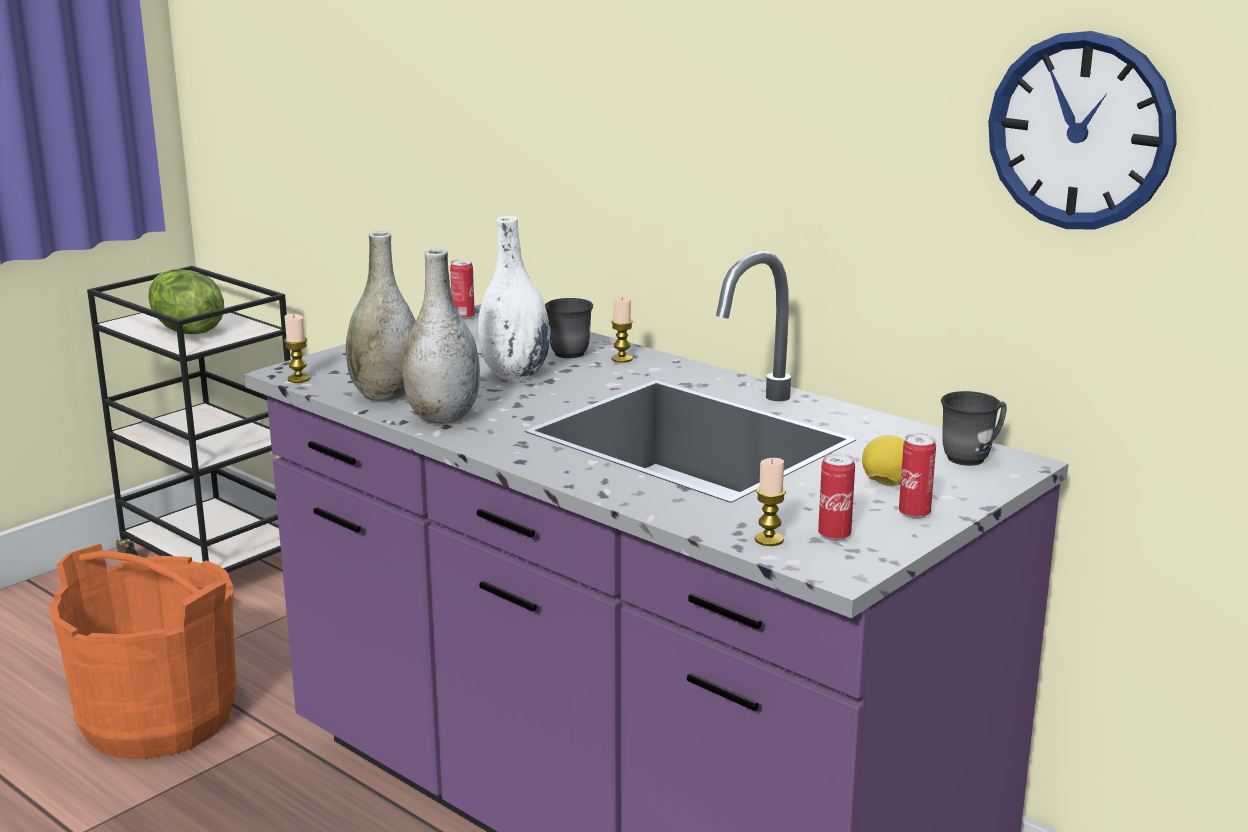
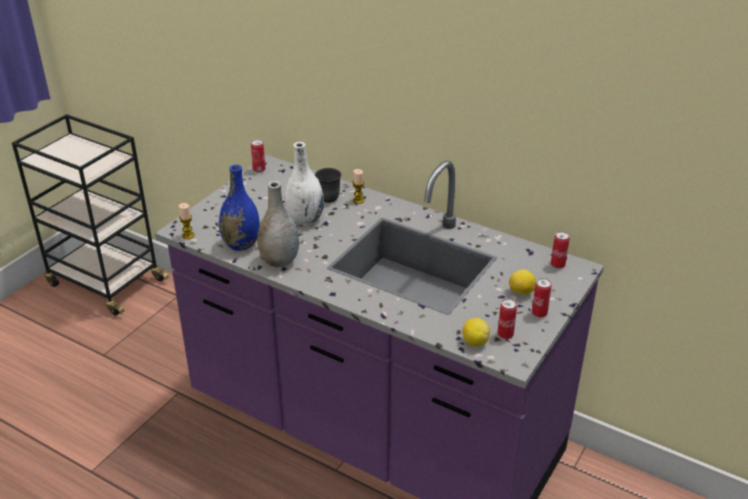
camera: 10 degrees left, 15 degrees up
(157, 719) = (108, 391): orange bucket -> none
(185, 330) = (76, 162): lettuce -> none
(385, 394) = (241, 244): grey vase -> blue vase
(769, 540) = (475, 342): candle -> lemon
(973, 456) = (557, 265): grey mug -> can
(1080, 131) = (616, 111): wall clock -> none

